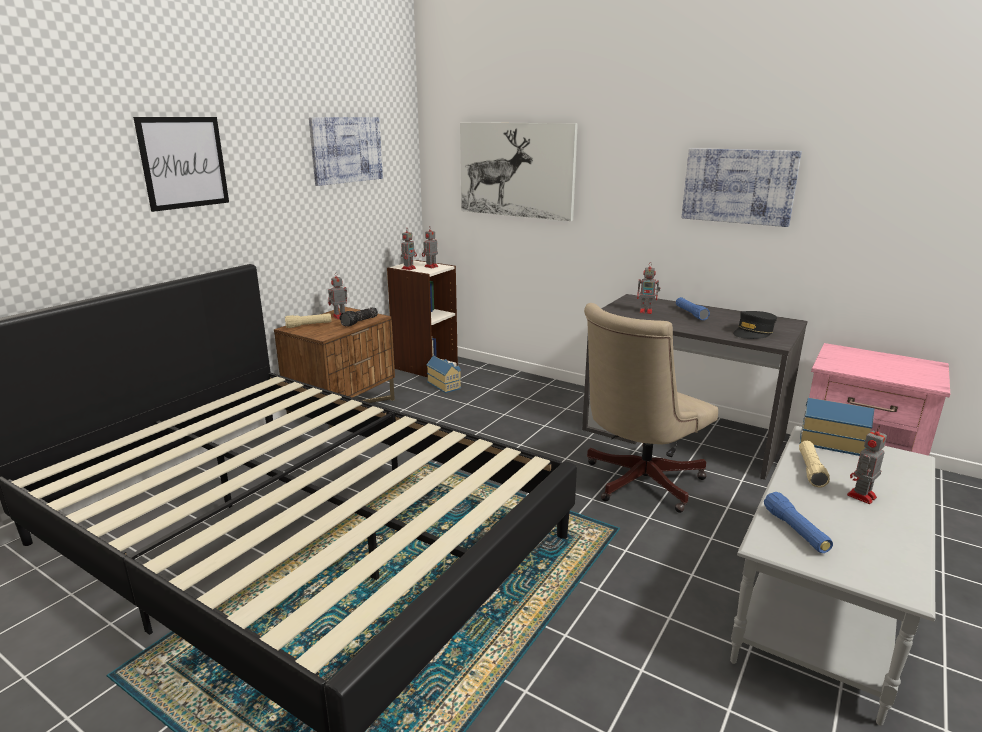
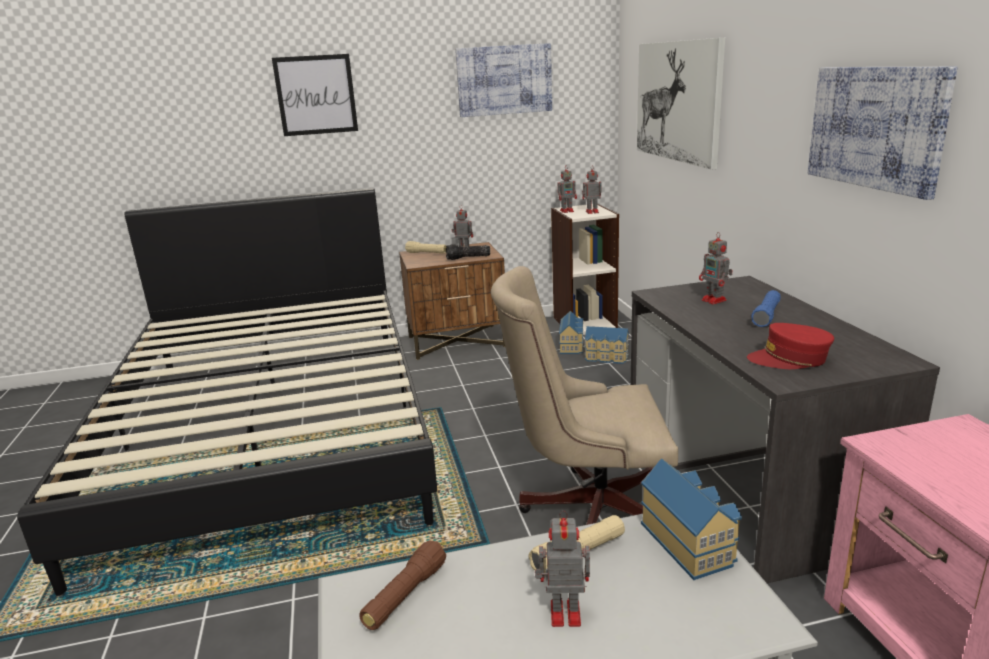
camera: 45 degrees right, 0 degrees up
(484, 386) = (606, 358): none -> toy house
(753, 333) = (789, 359): black cap -> red cap
(795, 531) = (405, 595): blue flashlight -> brown flashlight

